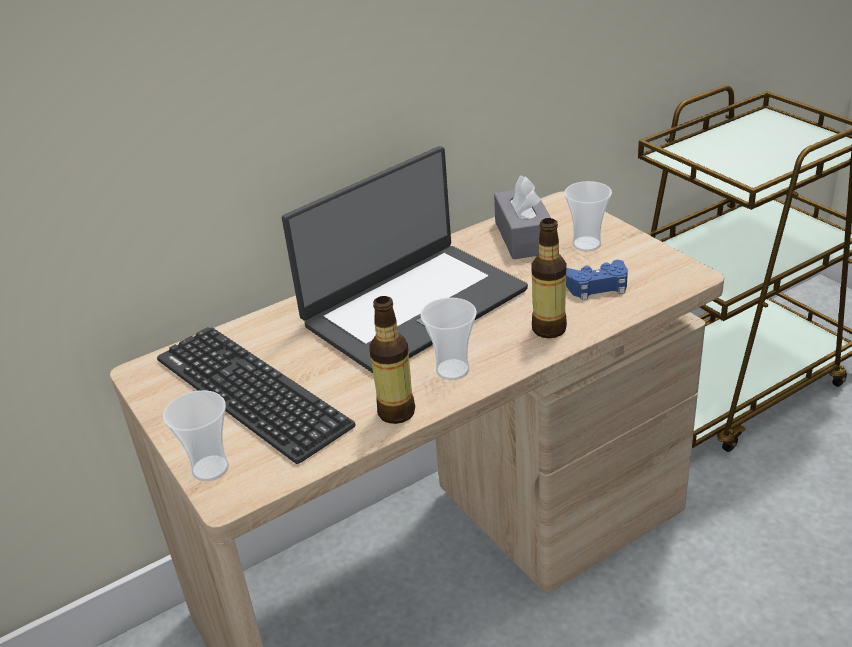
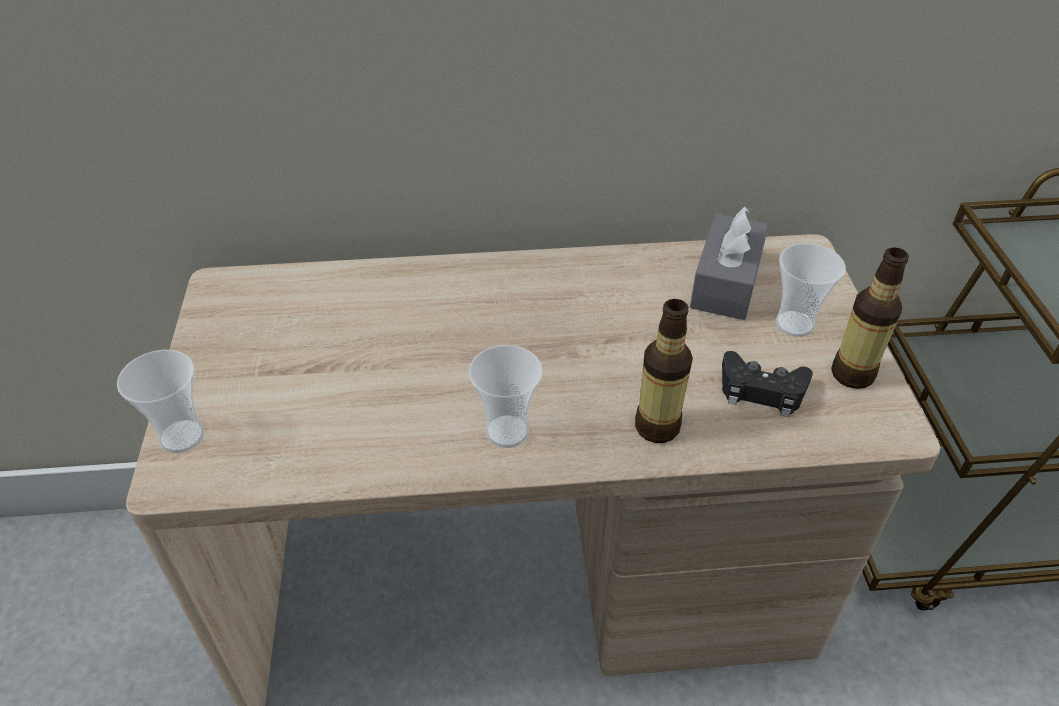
camera: 25 degrees right, 10 degrees up
(251, 392) = (291, 359): keyboard -> none
(396, 412) = (405, 459): bottle -> bottle (852, 374)
(413, 306) = (532, 324): laptop -> none
(596, 286) = (761, 390): blue game controller -> black game controller

